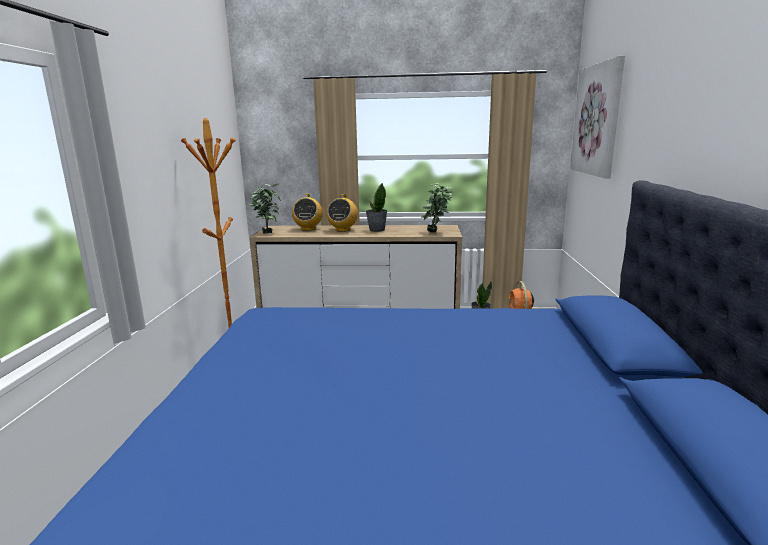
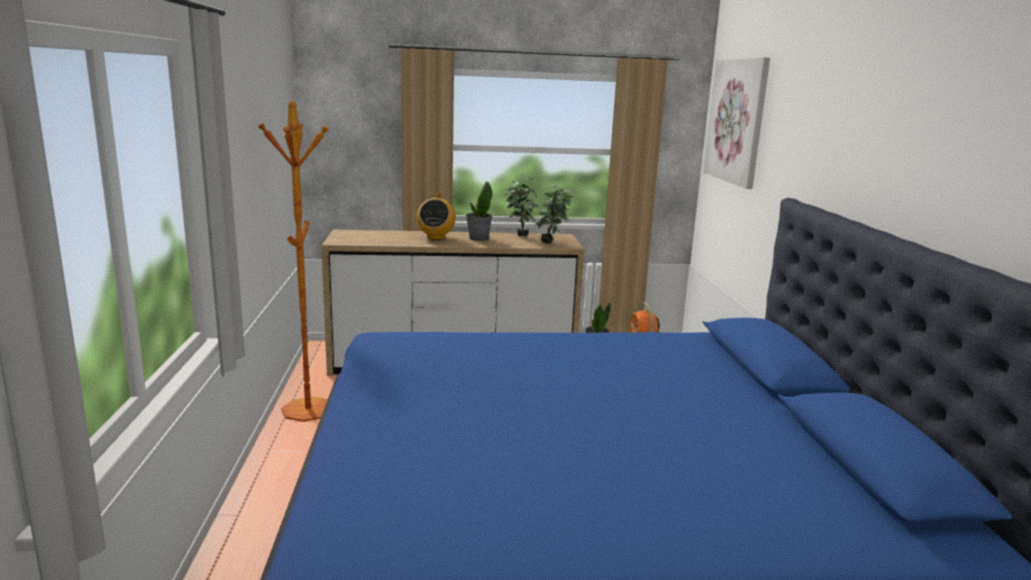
camera: 10 degrees left, 0 degrees up
(267, 232) = (341, 239): potted plant -> potted plant (519, 235)
(308, 229) = (390, 235): radio -> none

